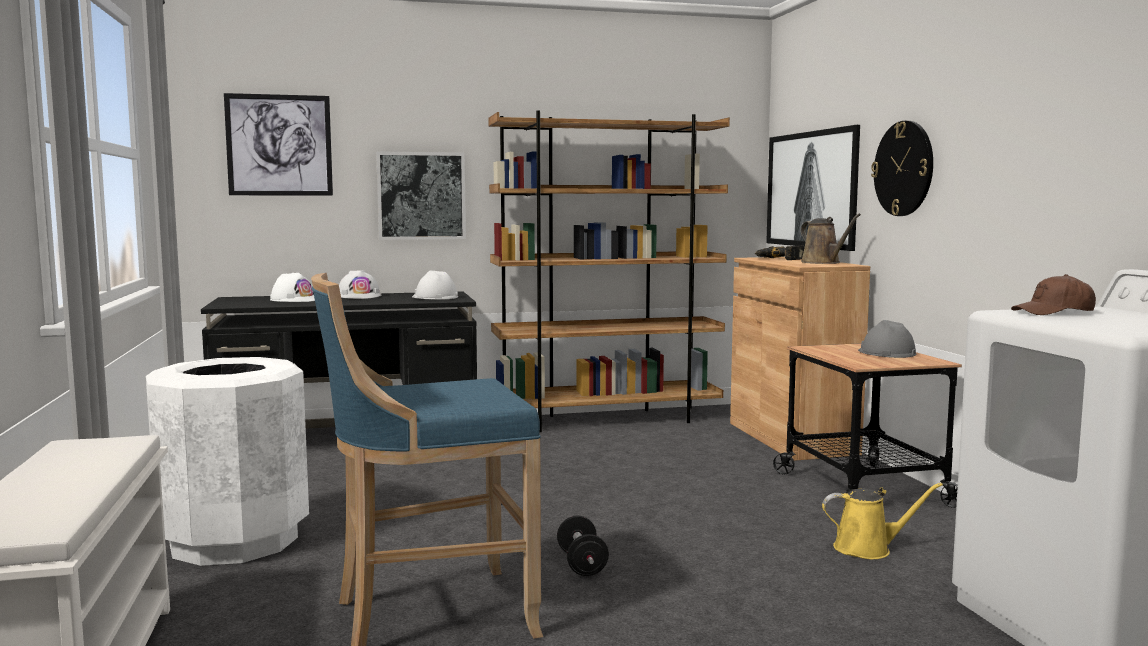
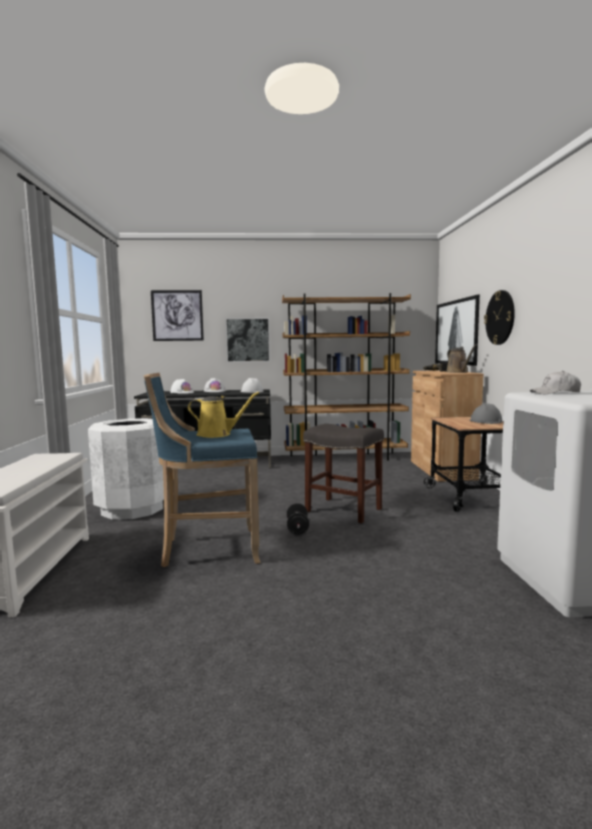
camera: 10 degrees right, 0 degrees up
(652, 523) = (344, 510): none -> grey stool
(868, 549) = (459, 529): yellow watering can -> yellow watering can (217, 434)
(1054, 312) = (555, 393): brown cap -> white cap

